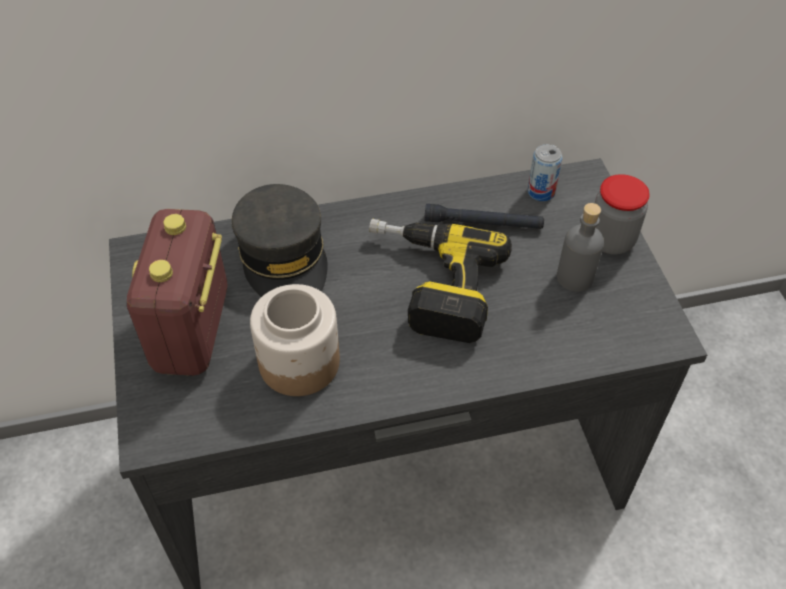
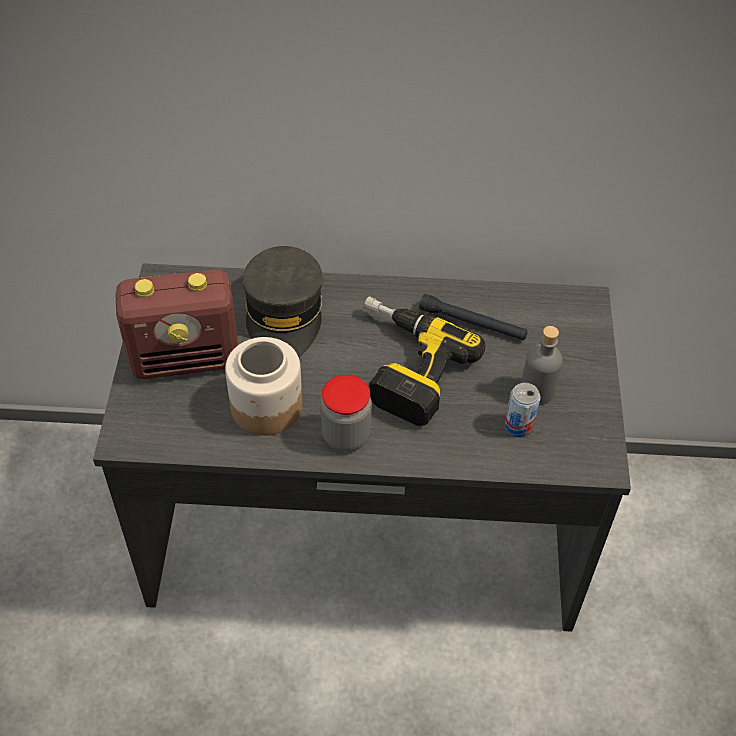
camera: 15 degrees right, 0 degrees up
(192, 331) = (186, 359): radio -> radio turned 120 degrees counterclockwise
(541, 192) = (538, 306): can -> can (518, 426)
(610, 240) = (584, 365): jar -> jar (346, 435)

